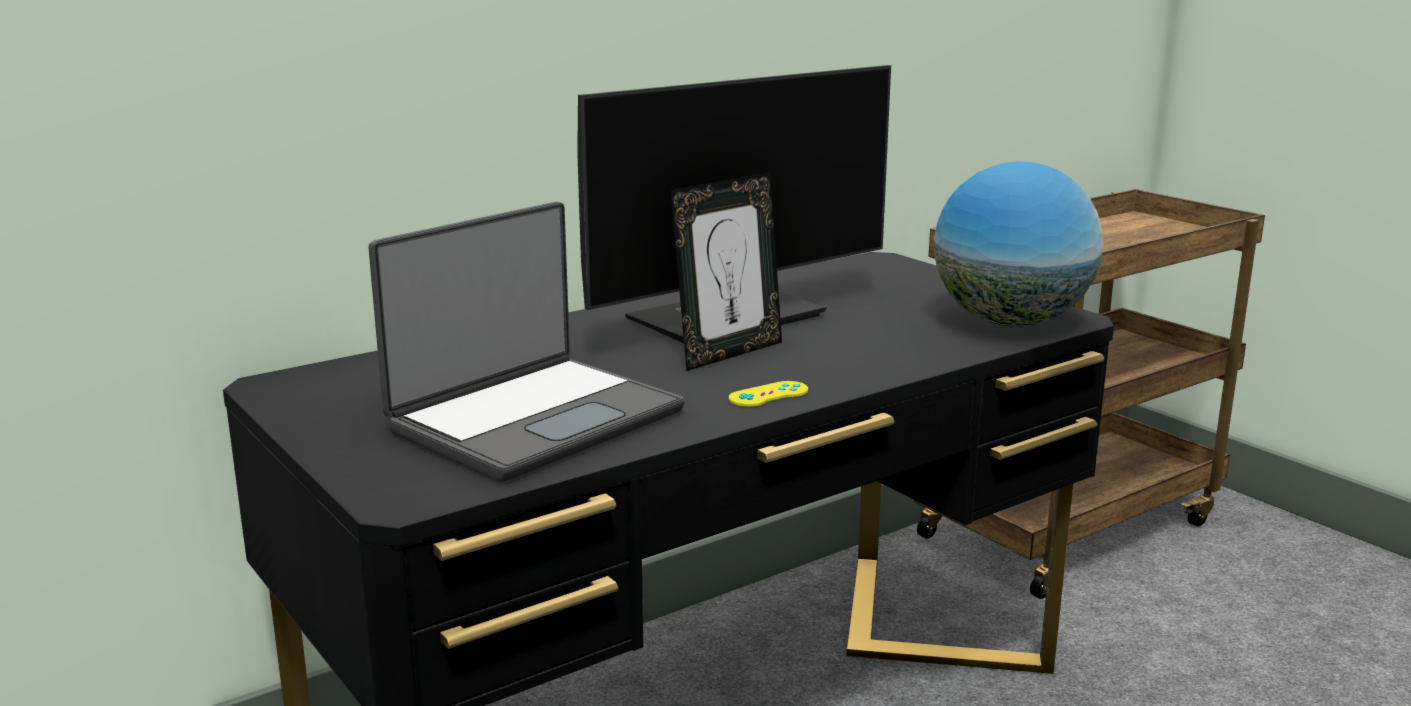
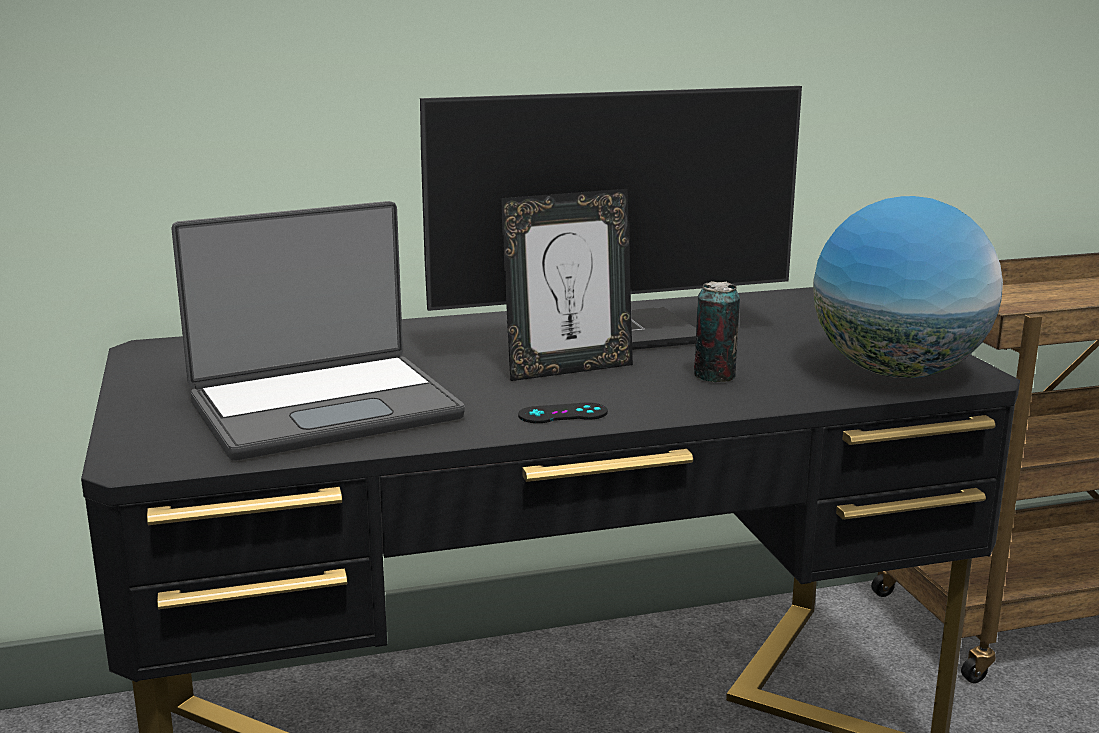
camera: 20 degrees right, 0 degrees up
(768, 395) = (563, 414): yellow game controller -> black game controller
(864, 343) = (714, 376): none -> can

